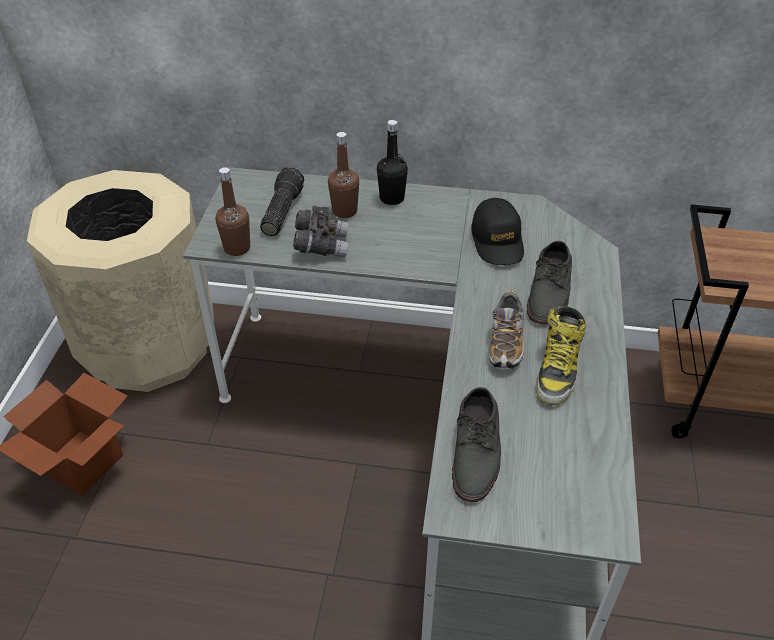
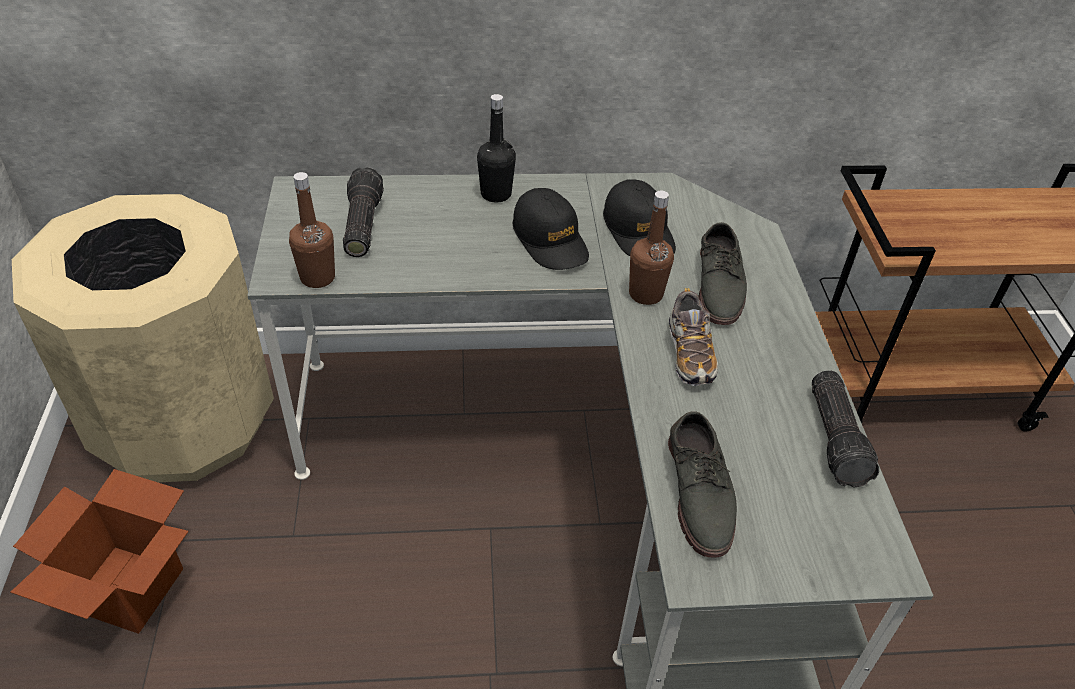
camera: 15 degrees left, 0 degrees up
(321, 245) = (426, 261): grey binoculars -> none
(344, 211) = (442, 216): brown bottle -> brown bottle (645, 294)
(423, 239) = (550, 240): none -> black cap
(557, 369) = (759, 376): boot -> none
(605, 428) = (838, 438): none -> flashlight

